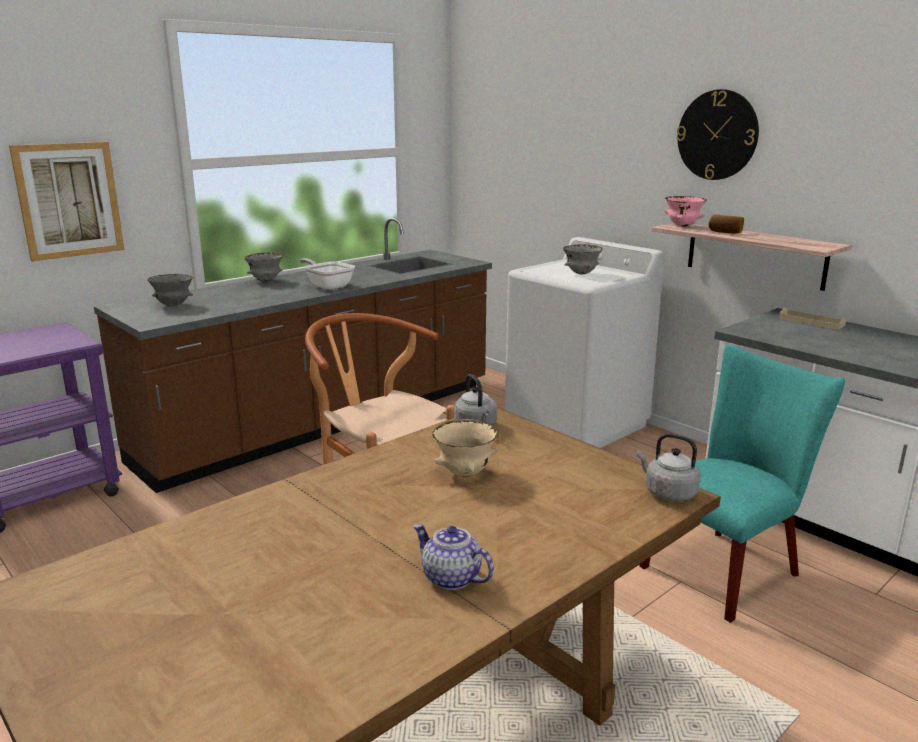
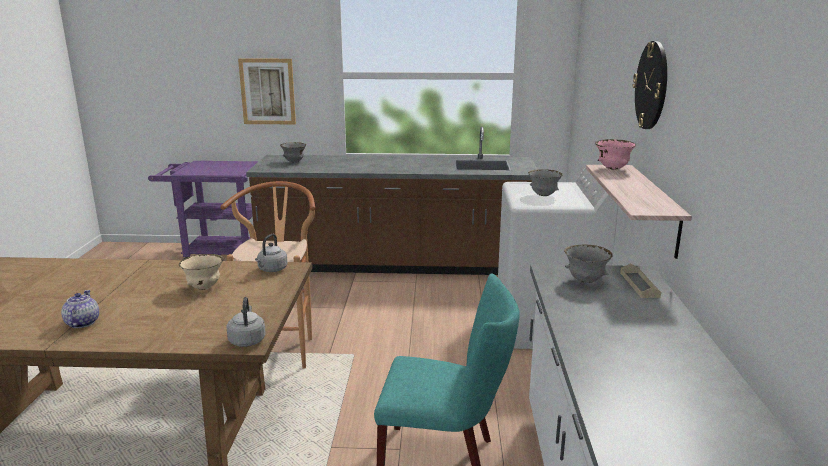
camera: 45 degrees right, 0 degrees up
(265, 281) = (372, 158): grey bowl -> grey bowl (585, 281)
(328, 285) = (393, 168): frying pan -> none
(725, 232) = (624, 180): bread -> none

